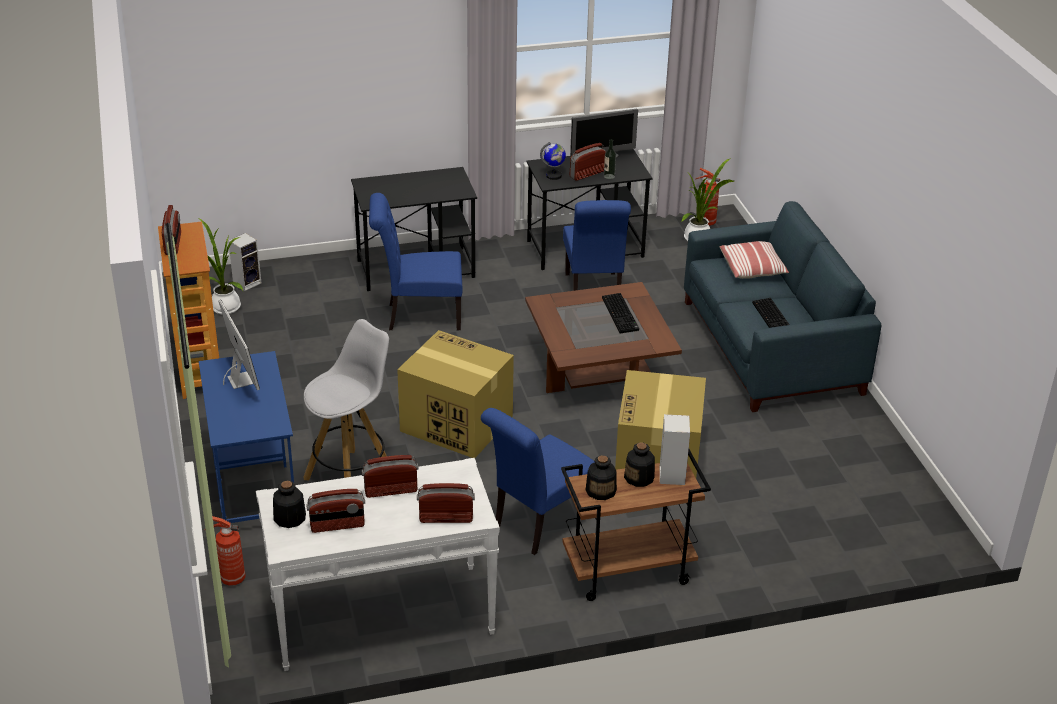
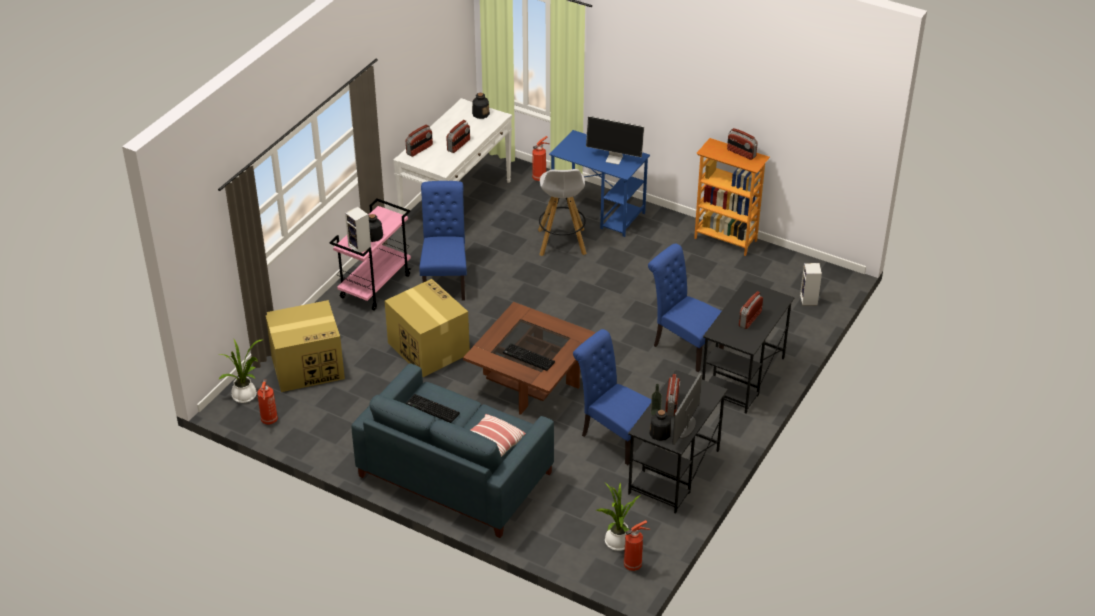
camera: 135 degrees right, 5 degrees up
(224, 306) = (790, 279): potted plant -> potted plant (246, 396)
(337, 525) = (457, 122): radio -> radio (749, 319)
(418, 316) = (684, 346): blue chair -> blue chair turned 90 degrees counterclockwise
(455, 423) = (560, 300): cardboard box -> cardboard box (308, 366)
(554, 176) = (688, 387): globe -> none
(601, 490) = (383, 220): bottle -> bottle (660, 434)
(627, 572) = (375, 286): brown cart -> pink cart
(913, 496) = (269, 421): none -> fire extinguisher

